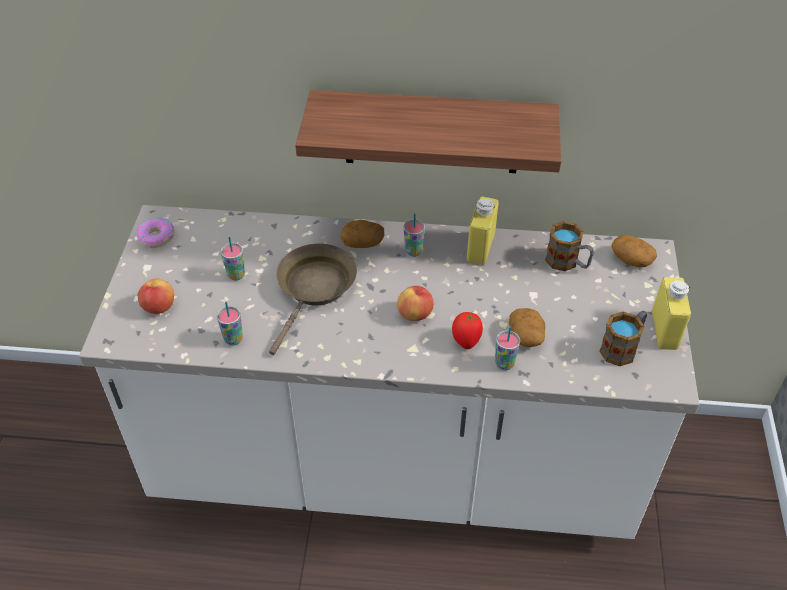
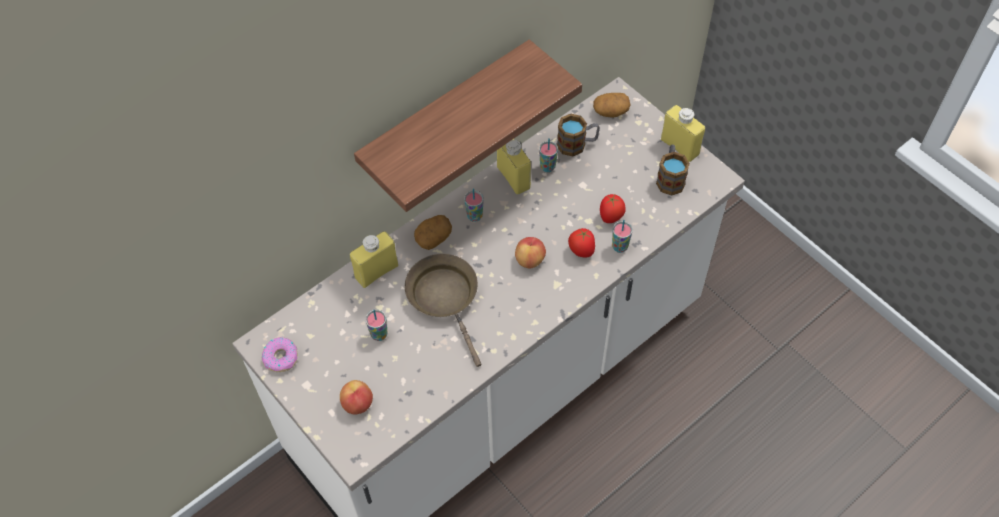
camera: 45 degrees left, 10 degrees up
(233, 339) = (439, 379): cup -> cup (547, 167)
(292, 234) = (376, 272): none -> yellow bottle
(526, 336) = (611, 217): potato -> tomato

